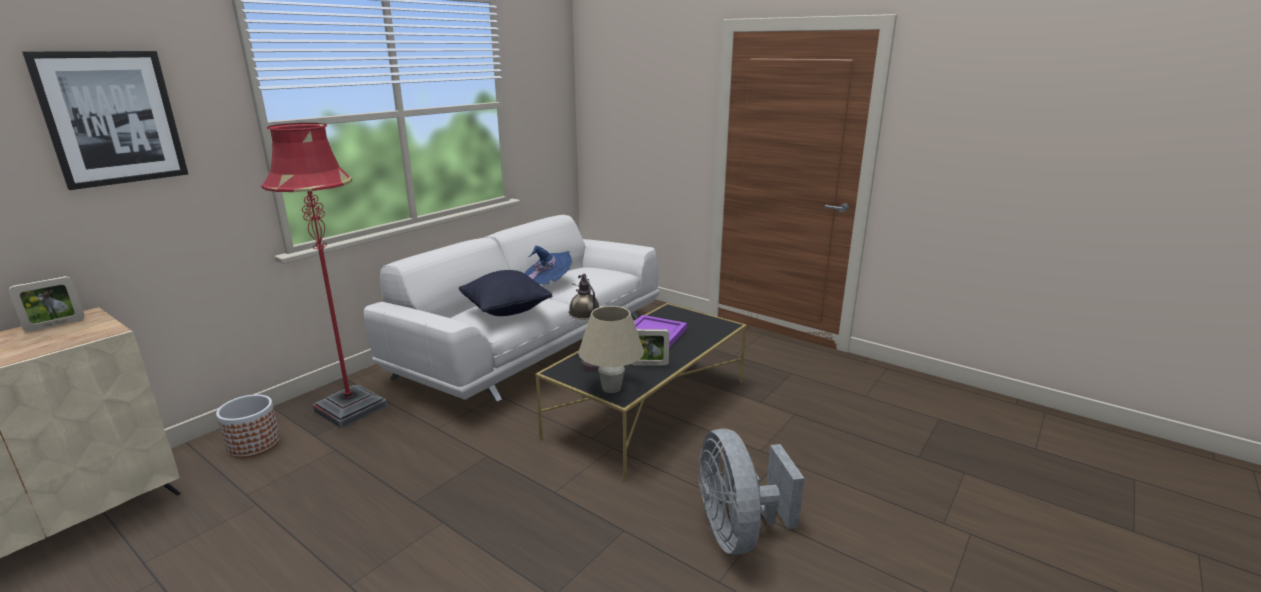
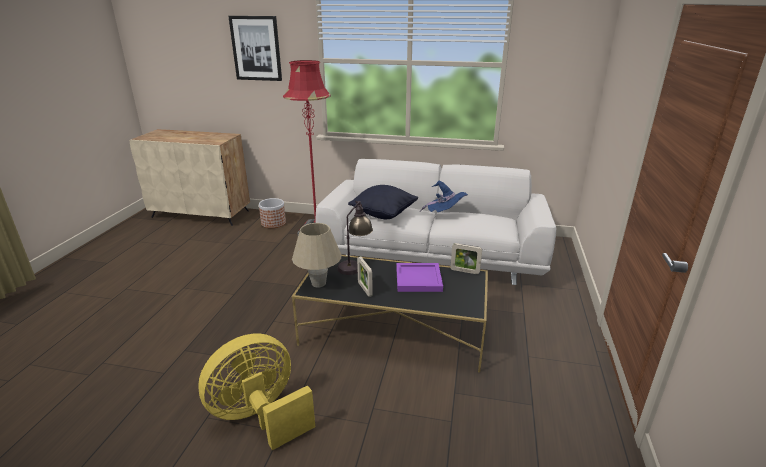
camera: 65 degrees right, 5 degrees up
(55, 325) = (219, 135): picture frame -> picture frame (464, 271)
(738, 532) = (260, 416): grey fan -> yellow fan

